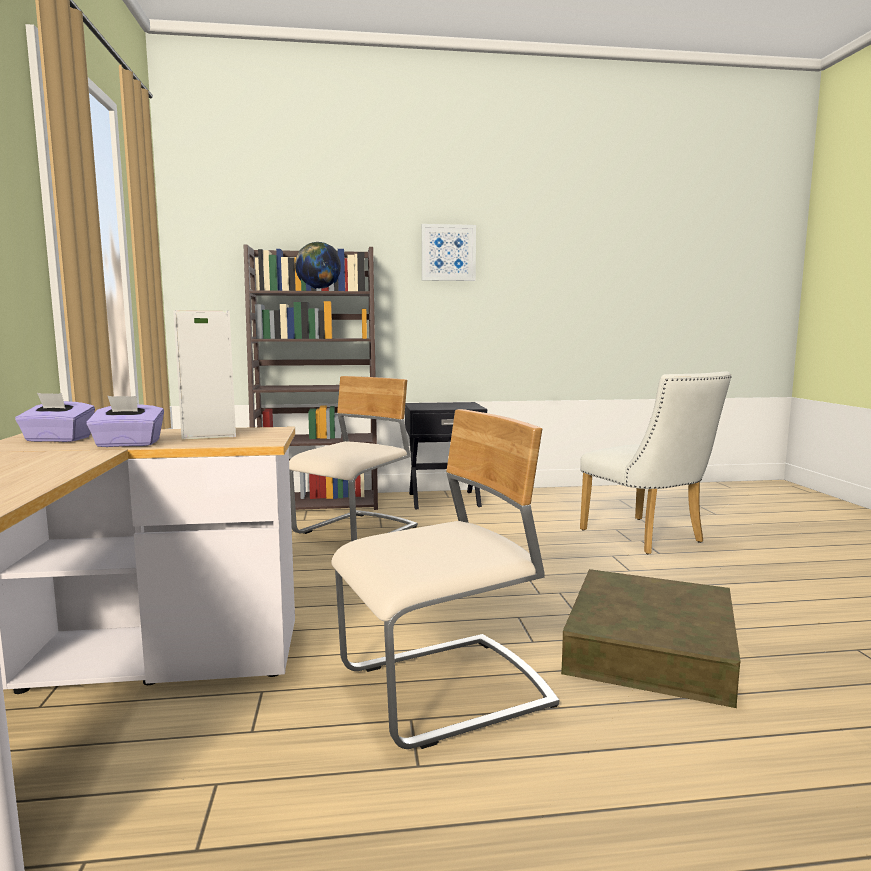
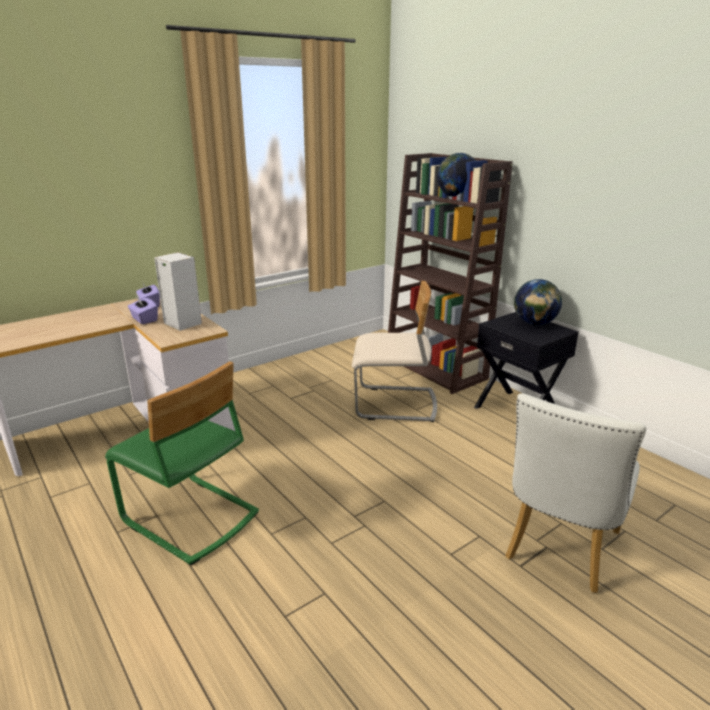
camera: 60 degrees right, 15 degrees up
(441, 404) = (534, 324): none -> globe
(446, 691) = (190, 518): beige chair -> green chair
(448, 253) = (583, 167): picture -> none
(650, 648) = (297, 594): brown storage box -> none

